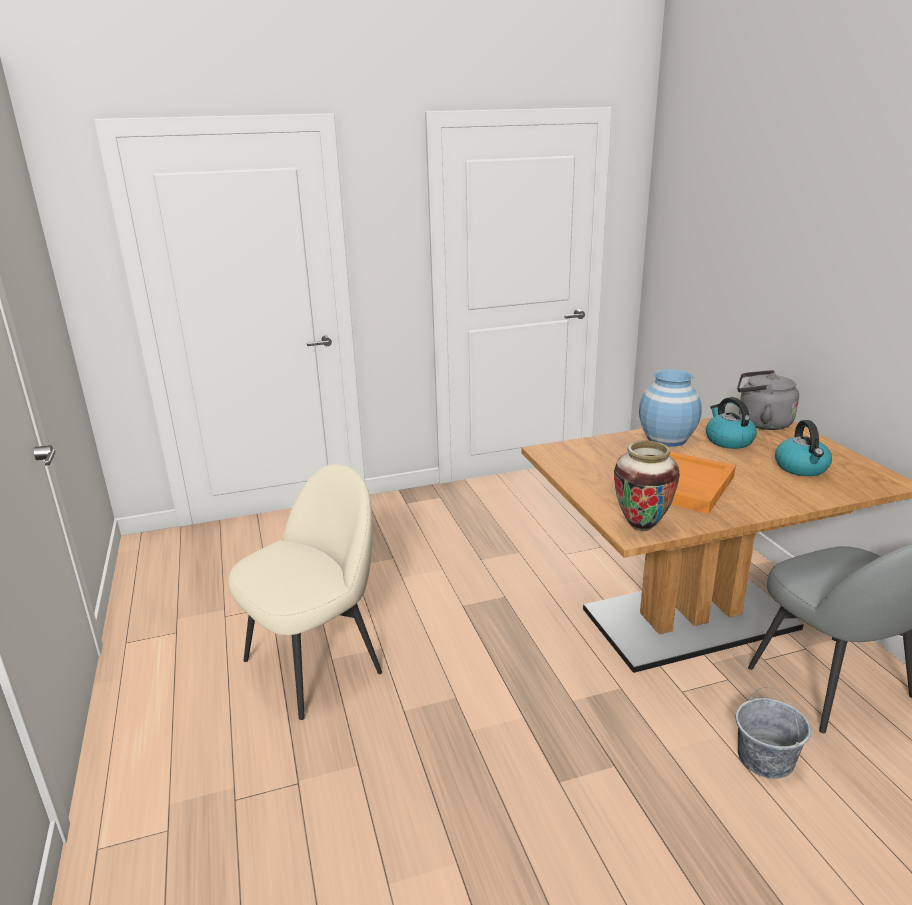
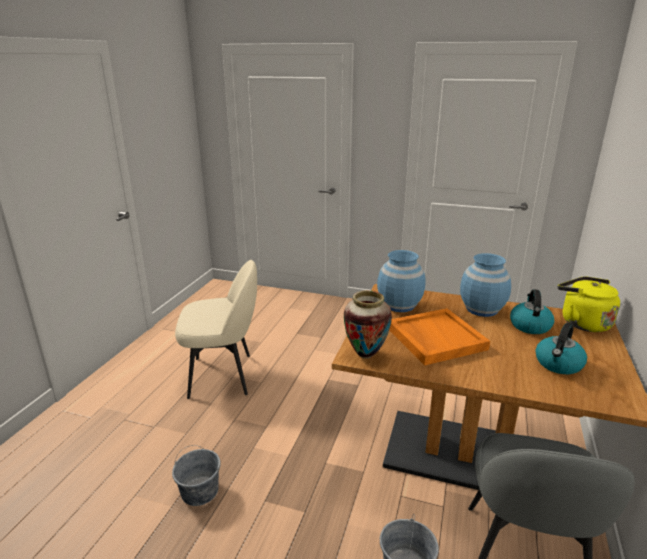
camera: 35 degrees right, 0 degrees up
(469, 821) = (199, 491): none -> grey bucket
(586, 461) = (399, 305): none -> blue vase
(760, 423) = (582, 322): grey kettle -> yellow kettle

